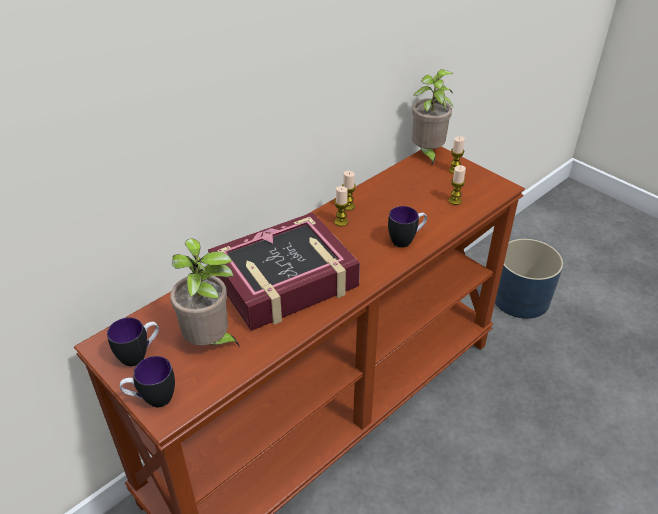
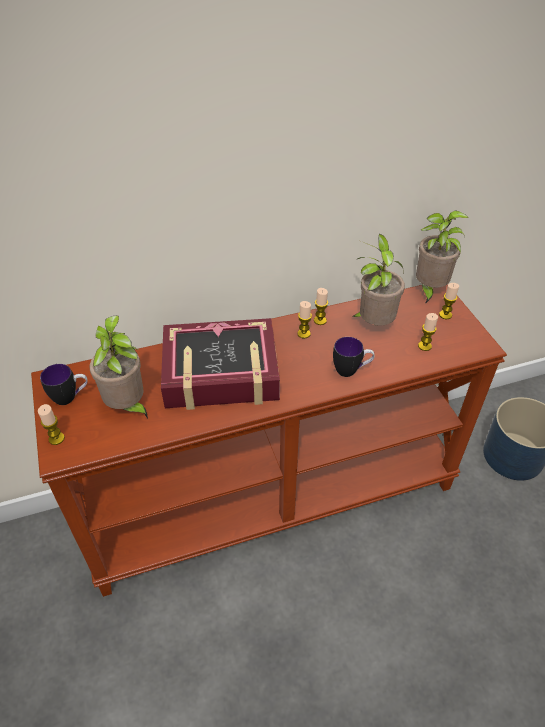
camera: 25 degrees right, 5 degrees up
(152, 399) = (56, 438): mug -> candle
(398, 195) = (373, 324): none -> potted plant

